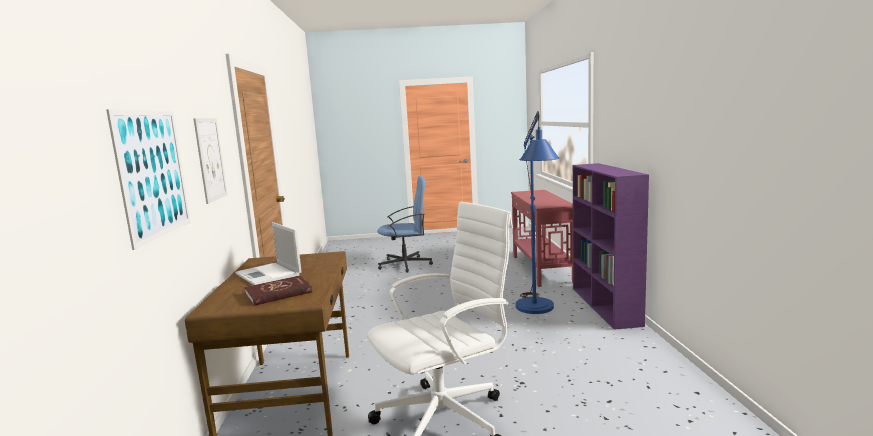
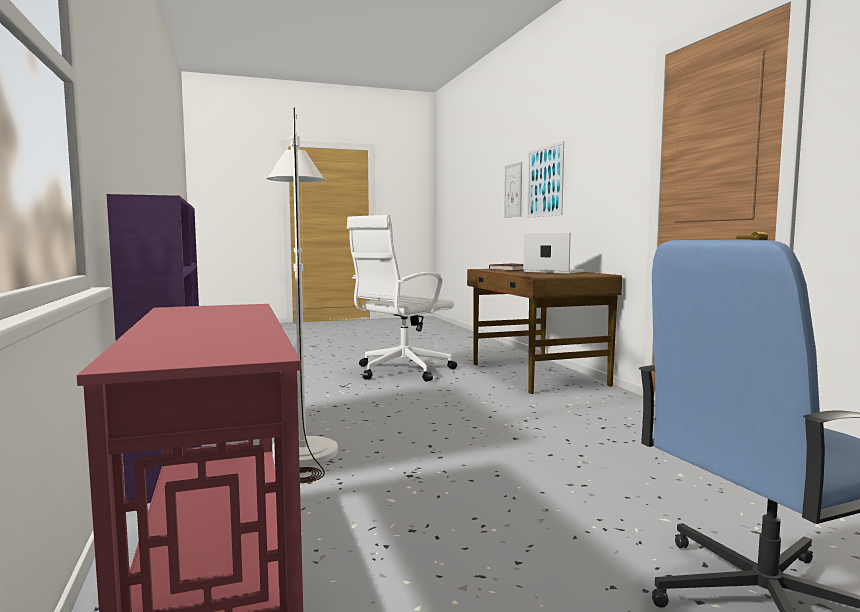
camera: 165 degrees right, 5 degrees down
(210, 159) = (595, 171): picture -> picture (513, 190)
(536, 311) = (303, 446): blue floor lamp -> white floor lamp

